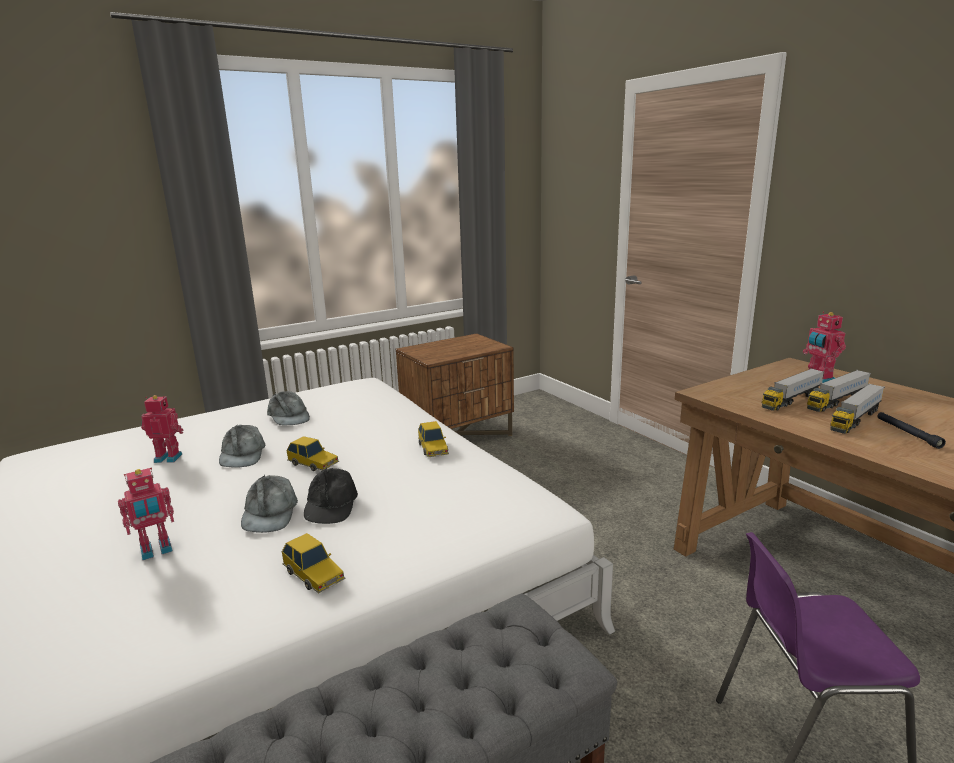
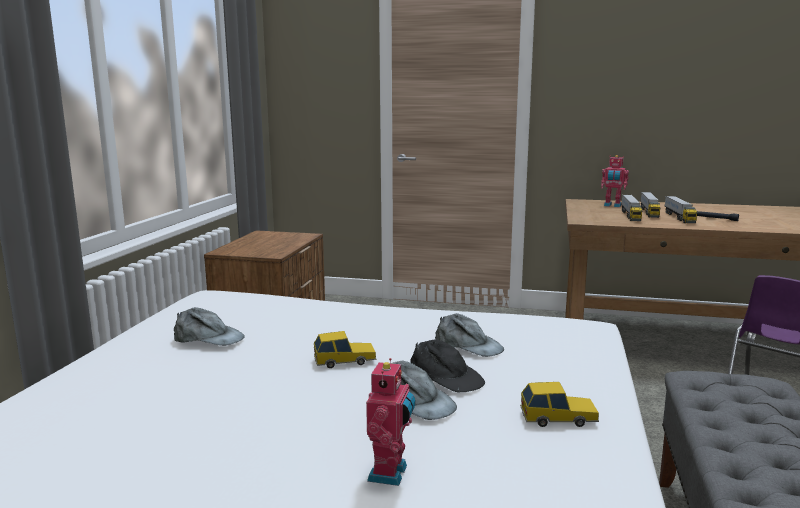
camera: 45 degrees left, 5 degrees down
(169, 457) = (147, 417): toy robot -> none
(242, 454) = (245, 381): grey cap -> grey cap (468, 346)
(433, 448) = (415, 319): toy car -> none

